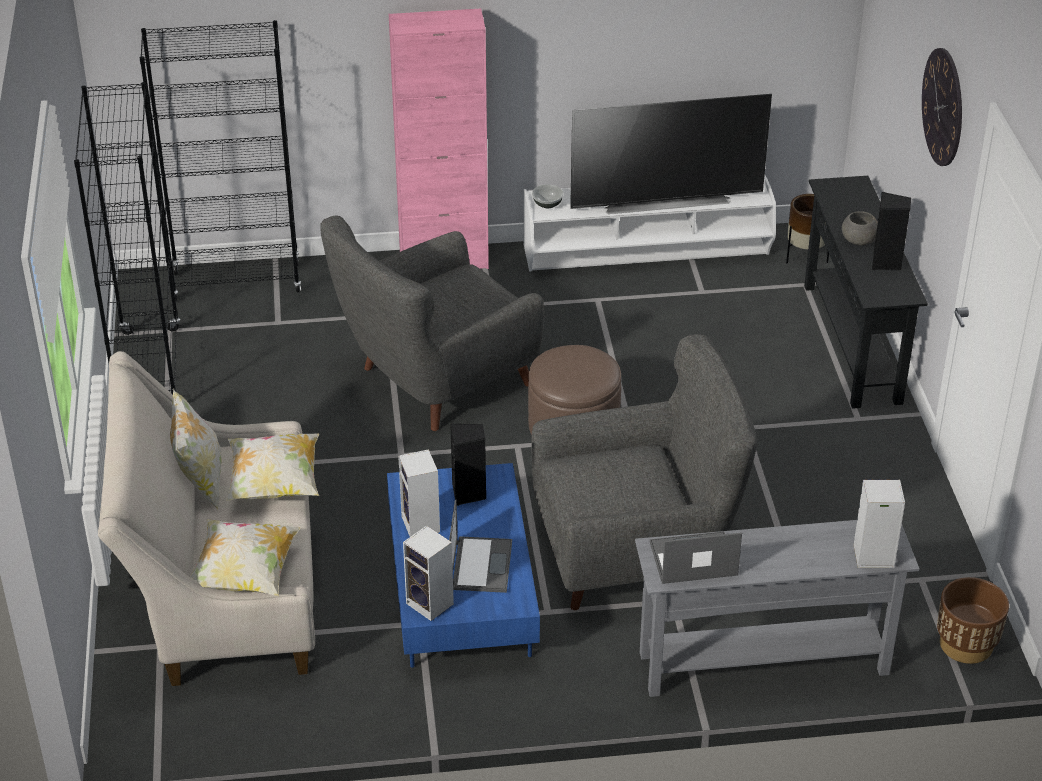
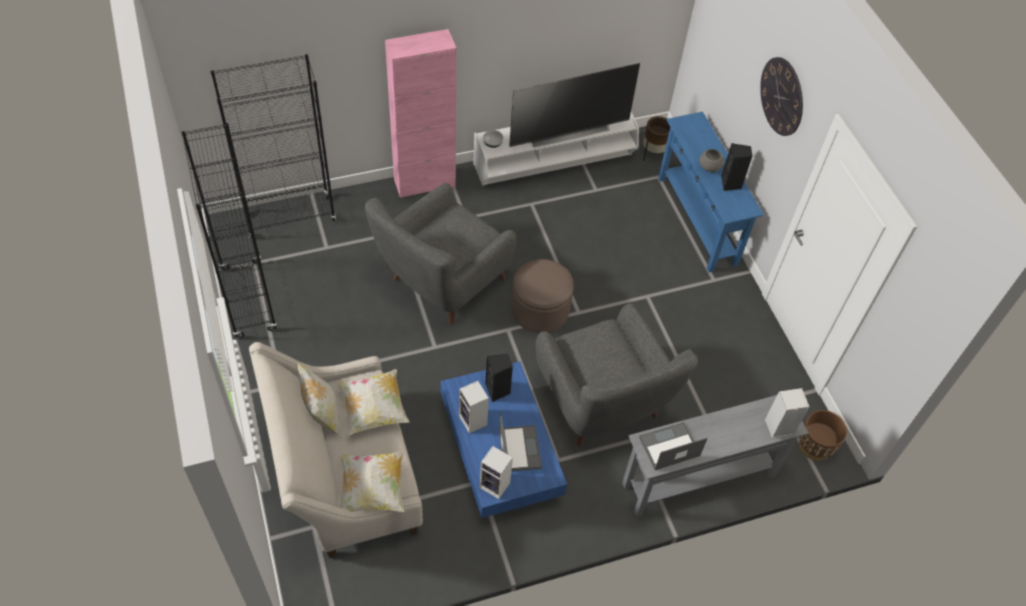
camera: 15 degrees left, 15 degrees up
(636, 552) = (602, 404): grey armchair -> grey armchair turned 90 degrees clockwise
(852, 343) = (697, 220): black console table -> blue console table

